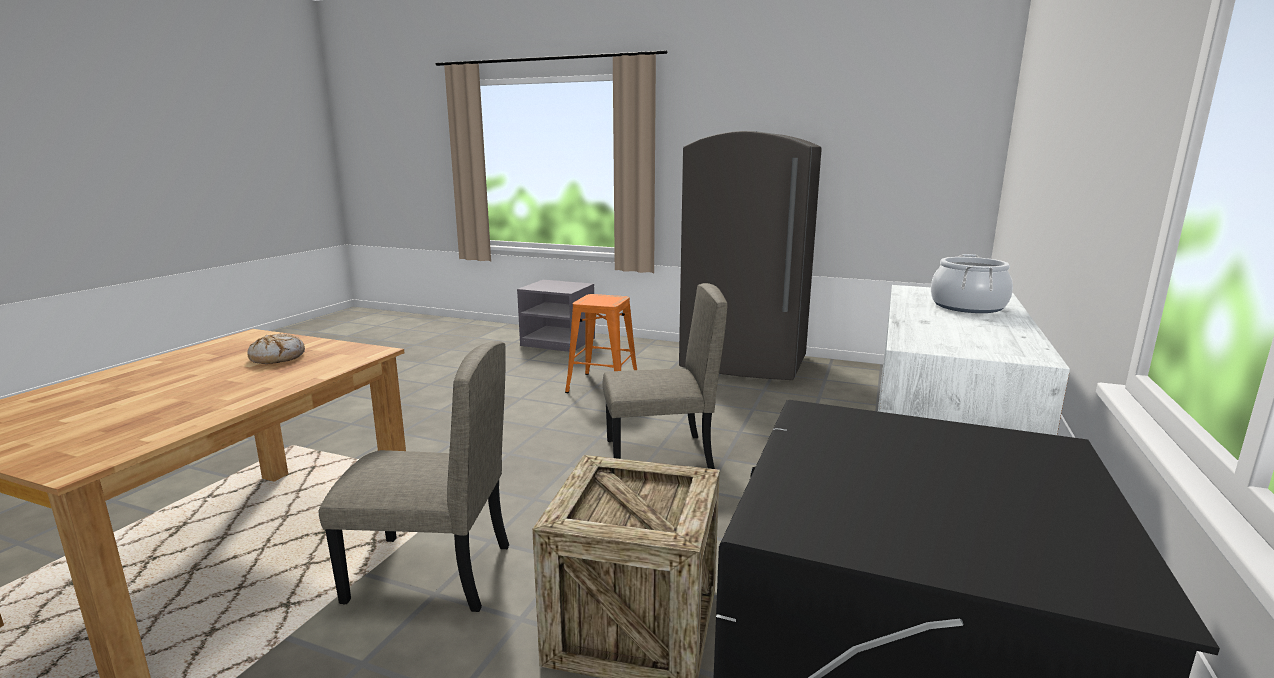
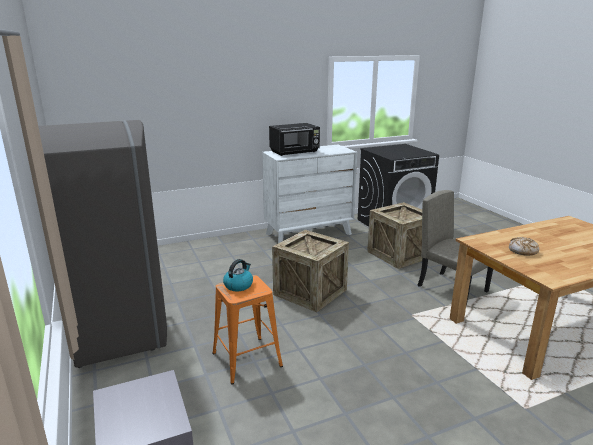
camera: 135 degrees left, 5 degrees up
(609, 299) = (238, 285): none -> kettle
(658, 455) = (310, 292): beige chair -> crate
(968, 306) = (295, 152): cooking pot -> black microwave

